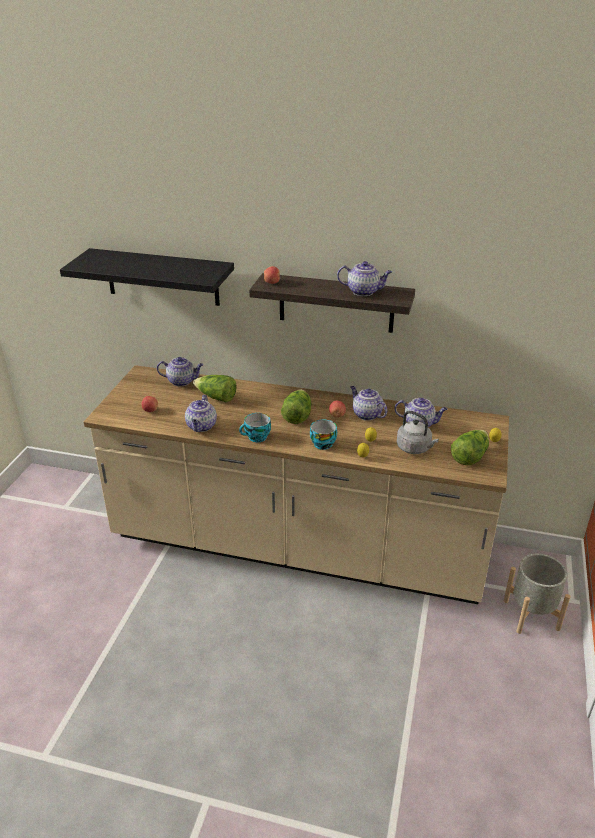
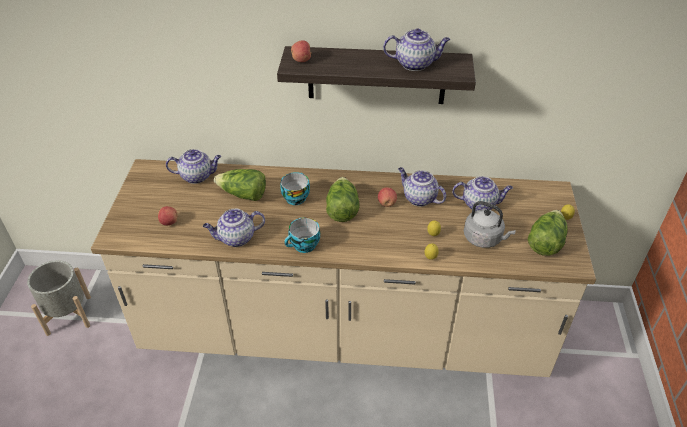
camera: 10 degrees left, 10 degrees up
(162, 277) = (158, 58): black shelf -> none
(201, 427) = (236, 238): teapot -> teapot turned 75 degrees clockwise
(323, 443) = (381, 244): cup -> cup (295, 197)
(531, 614) = (595, 378): grey planter -> grey planter (68, 315)

